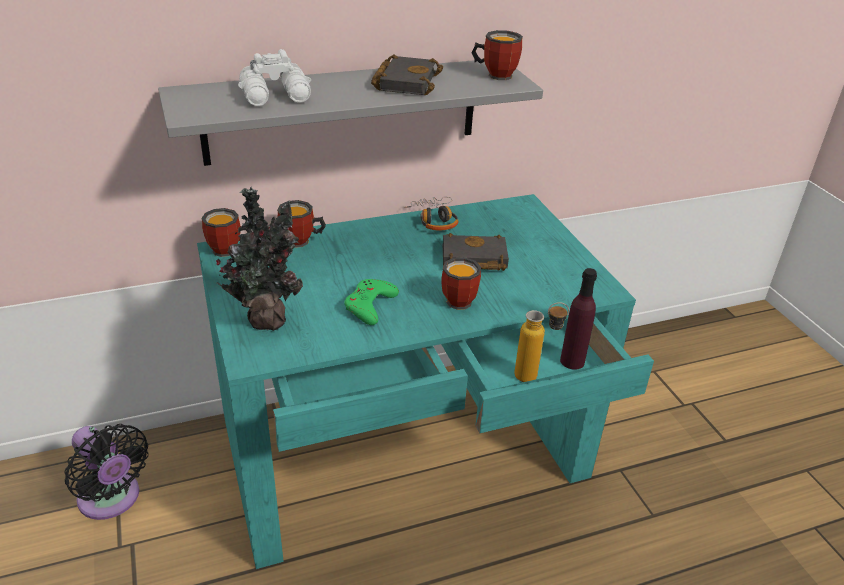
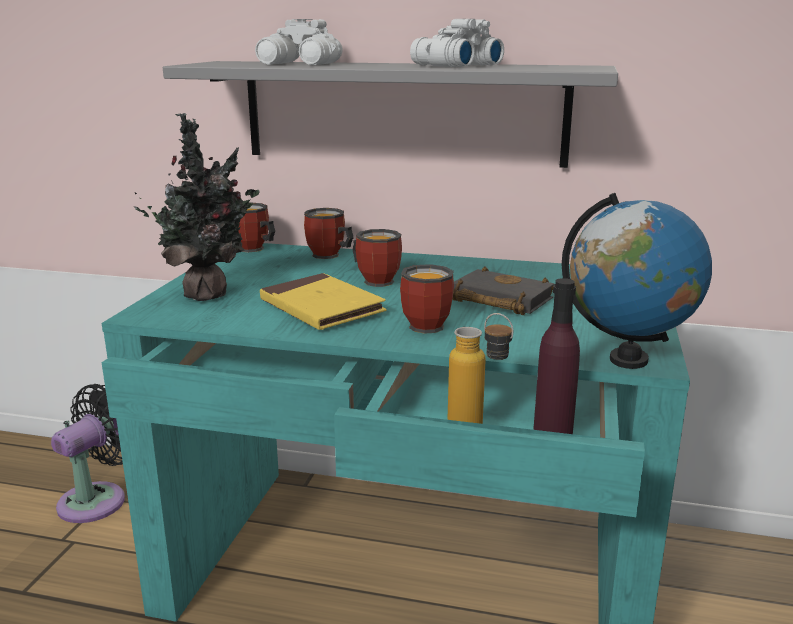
camera: 35 degrees right, 15 degrees down
(112, 500) = (98, 499): black fan -> black fan turned 135 degrees counterclockwise
(370, 305) = (321, 307): green game controller -> yellow book
(405, 81) = (454, 65): black book -> white binoculars
(434, 219) = (498, 266): headphones -> none
(495, 74) = (575, 67): mug -> mug (376, 280)
(594, 293) = (628, 360): none -> globe

